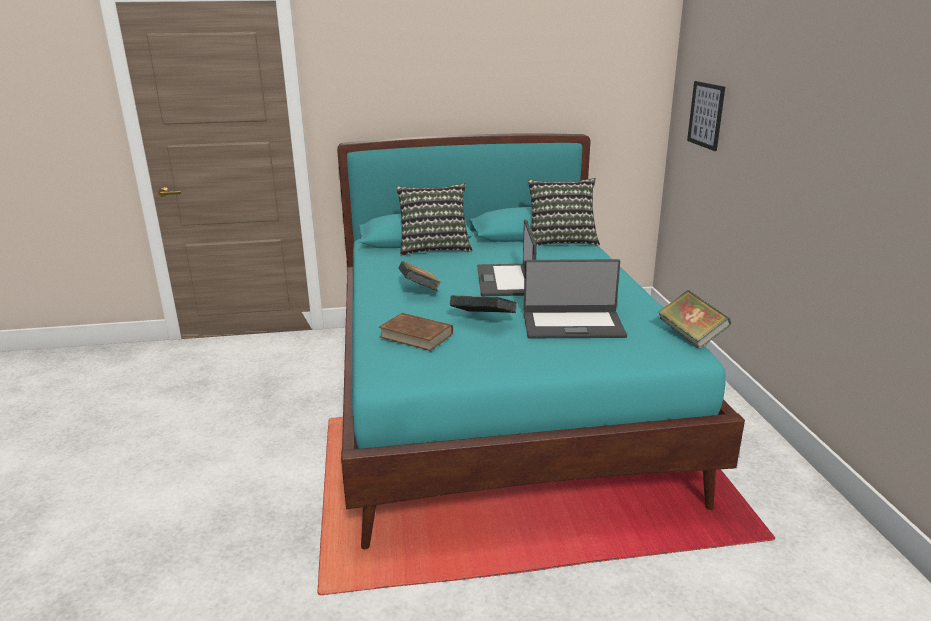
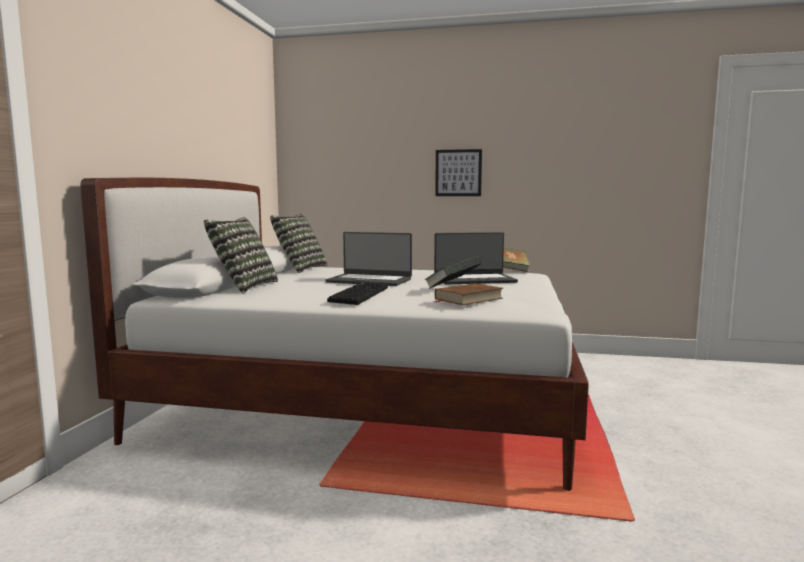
camera: 70 degrees left, 15 degrees down
(419, 291) = (358, 294): book -> keyboard
(497, 400) = (367, 403): turquoise bed -> white bed
(572, 325) = (474, 280): laptop -> laptop turned 60 degrees clockwise
(706, 115) = (335, 167): picture -> picture (458, 173)

